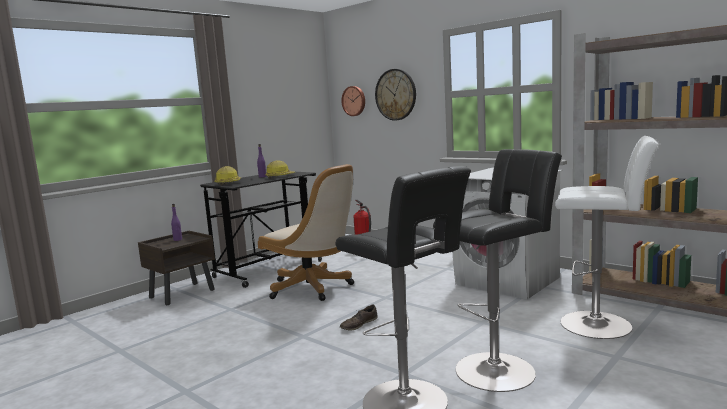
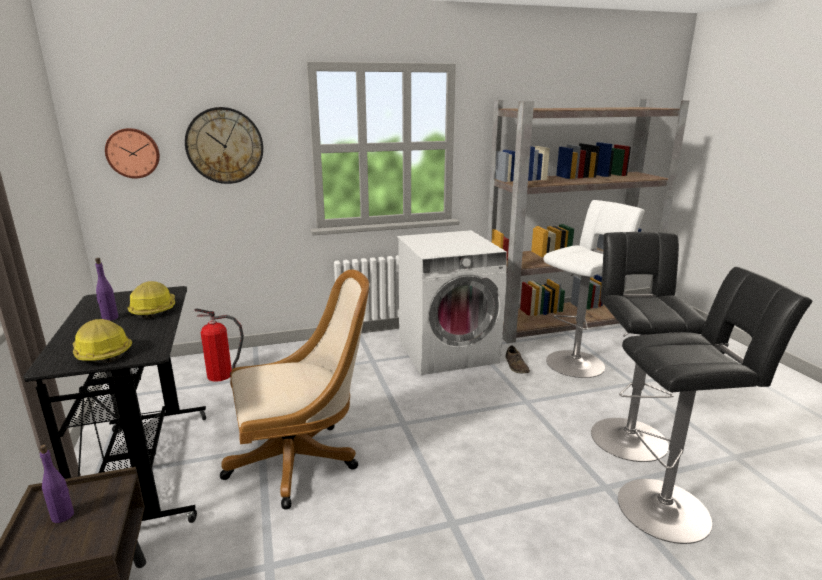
camera: 60 degrees left, 10 degrees up
(359, 324) = (460, 469): brown shoe -> brown shoe (516, 366)

